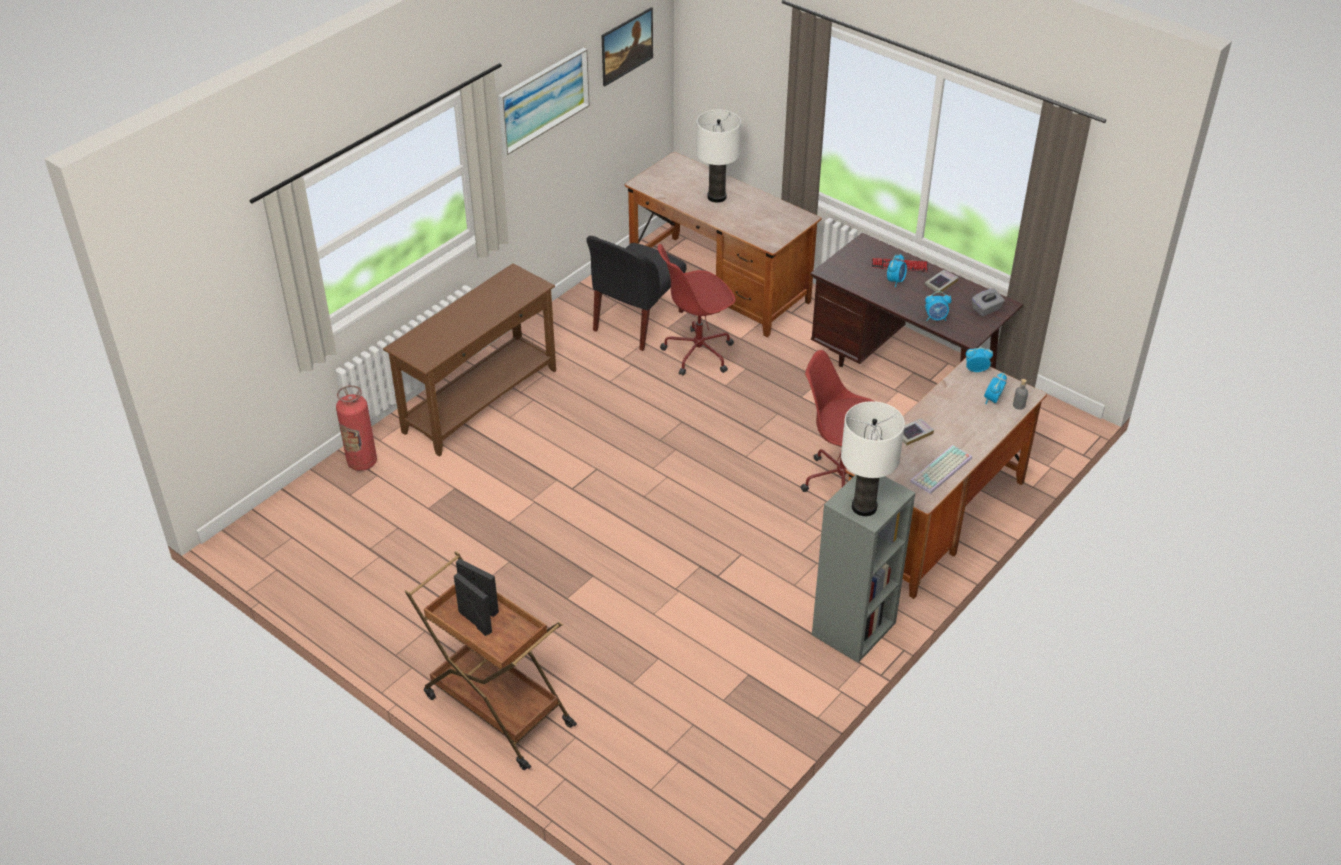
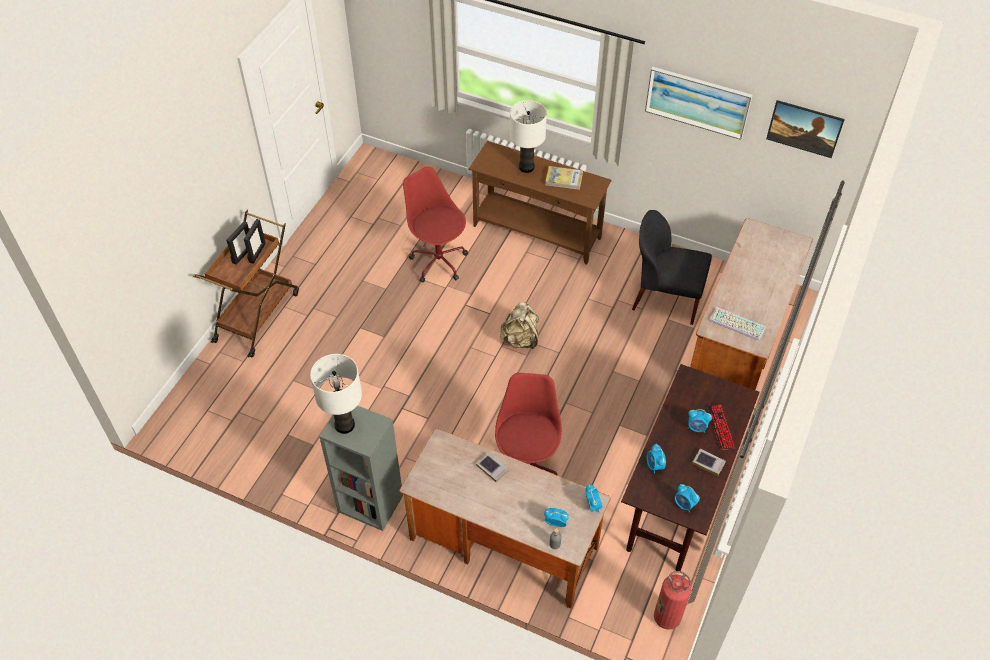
camera: 75 degrees right, 10 degrees up
(362, 462) = (454, 190): fire extinguisher -> fire extinguisher (667, 617)
(492, 298) = (564, 179): none -> book
(649, 449) = (520, 339): none -> beige backpack
(696, 354) = (642, 344): red office chair -> red office chair (437, 262)
(717, 197) = (759, 280): white table lamp -> white table lamp (526, 167)
(941, 471) = (452, 494): keyboard -> keyboard (736, 324)
(986, 309) = (684, 504): grey tissue box -> alarm clock

